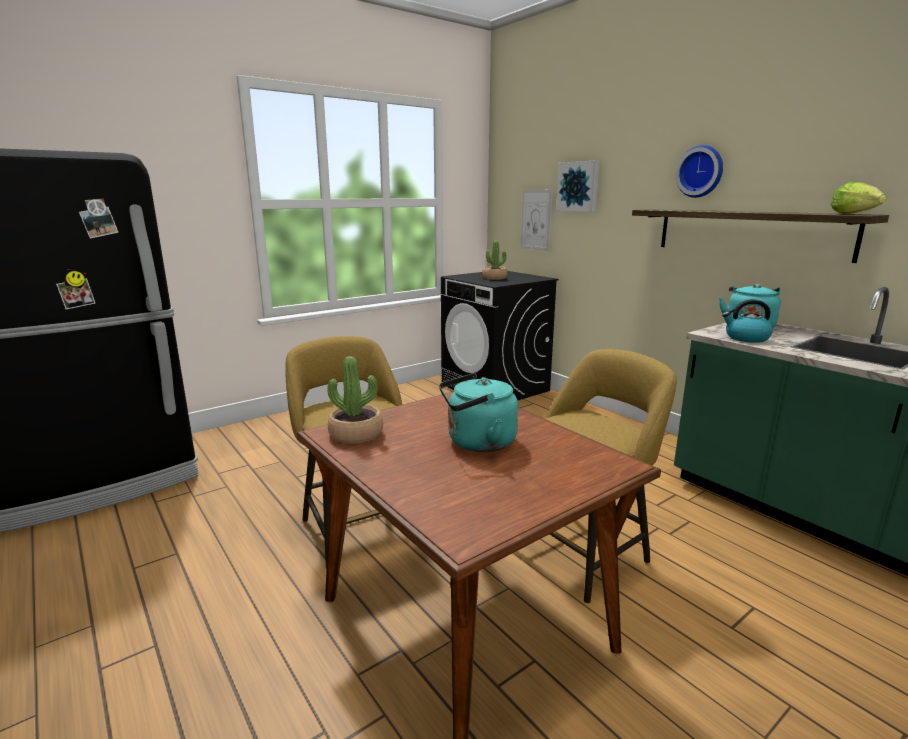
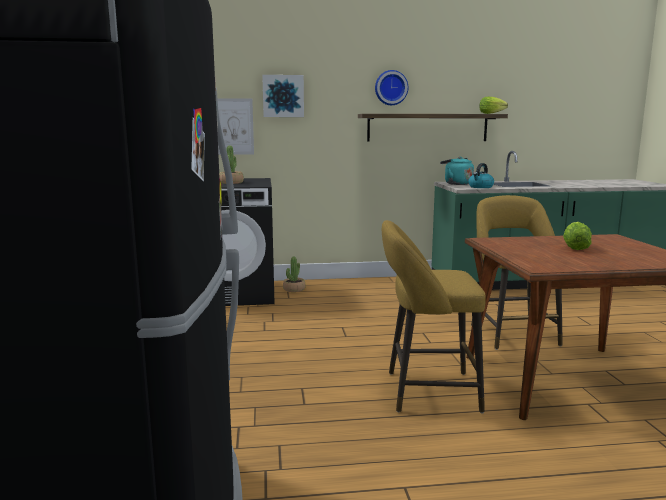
camera: 60 degrees left, 5 degrees down
(356, 434) = (547, 263): potted plant -> potted plant (294, 289)
(477, 443) = (575, 248): turquoise kettle -> lettuce

